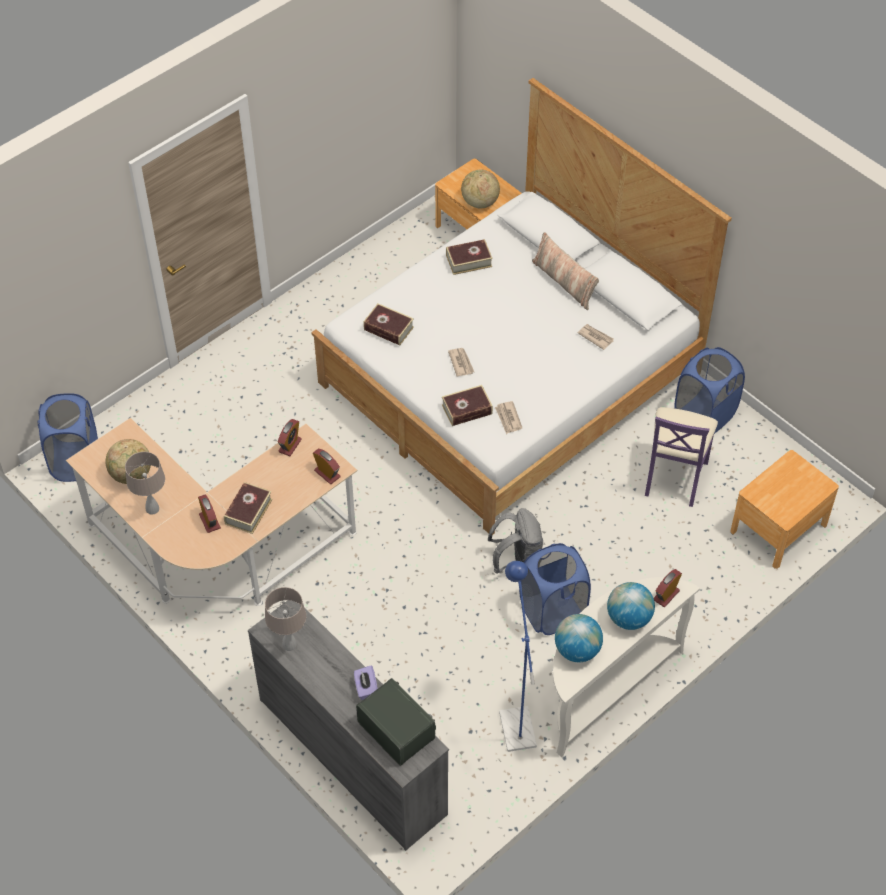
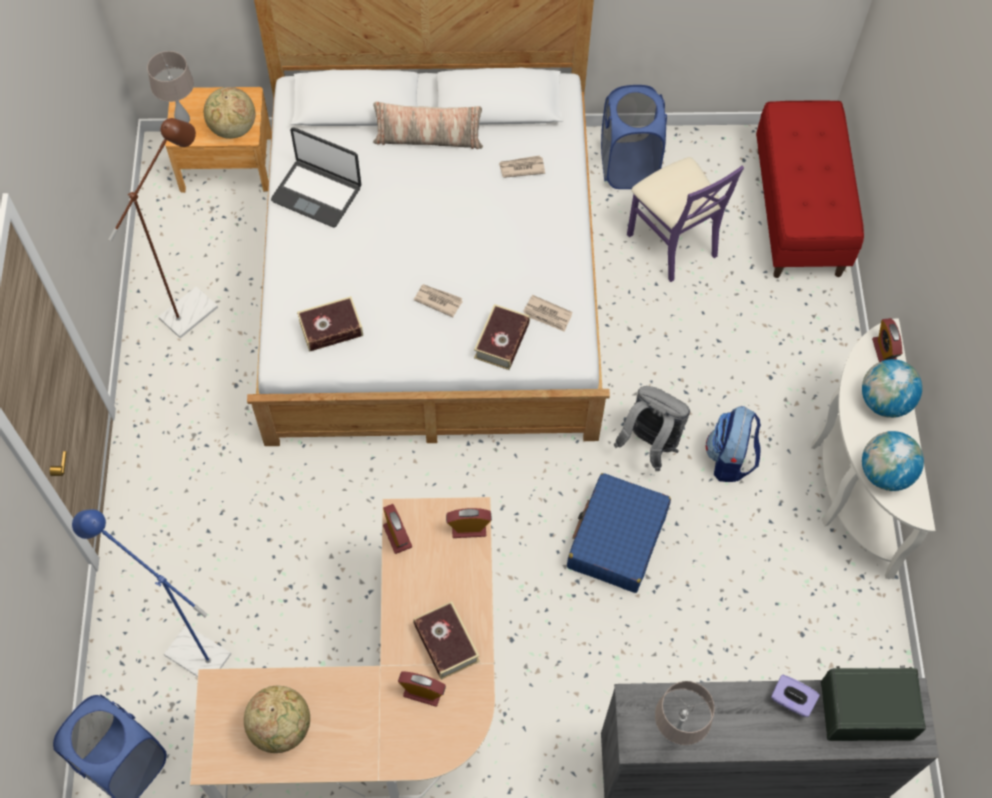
camera: 50 degrees left, 10 degrees up
(152, 508) = (350, 739): beige table lamp -> beige table lamp (182, 119)
(371, 288) = (196, 306): none -> brown floor lamp
(434, 590) = (616, 539): none -> blue suitcase
(469, 261) = (317, 193): book -> laptop
(515, 721) = (822, 586): blue floor lamp -> blue floor lamp (188, 649)
(552, 612) = (730, 458): blue laundry basket -> backpack
(778, 528) = (799, 212): brown nightstand -> red bench

